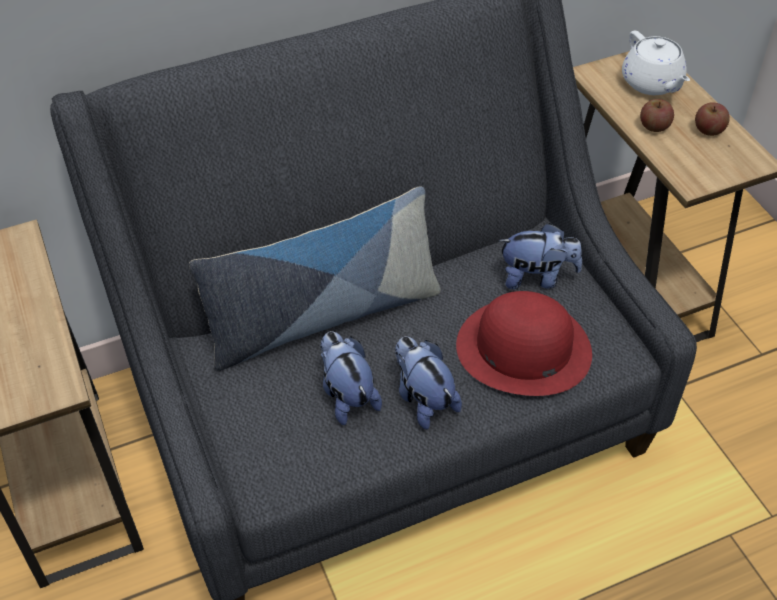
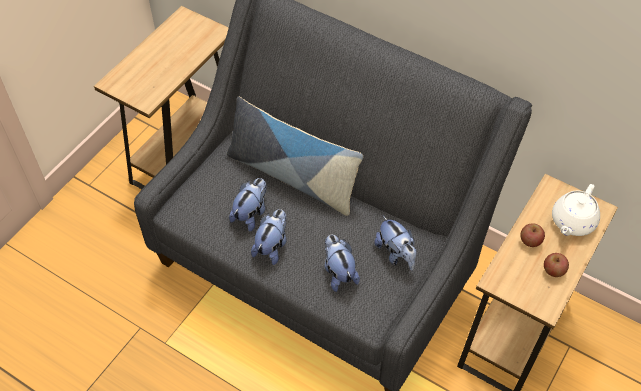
camera: 55 degrees right, 5 degrees up
(523, 348) = (338, 272): red hat -> plush toy

